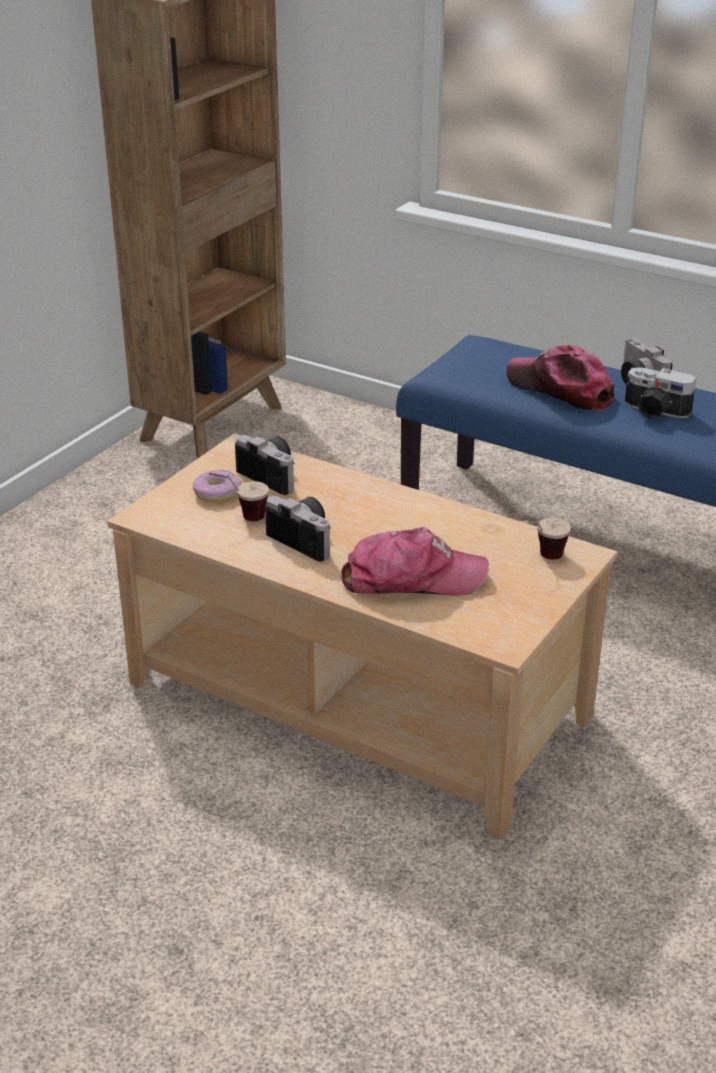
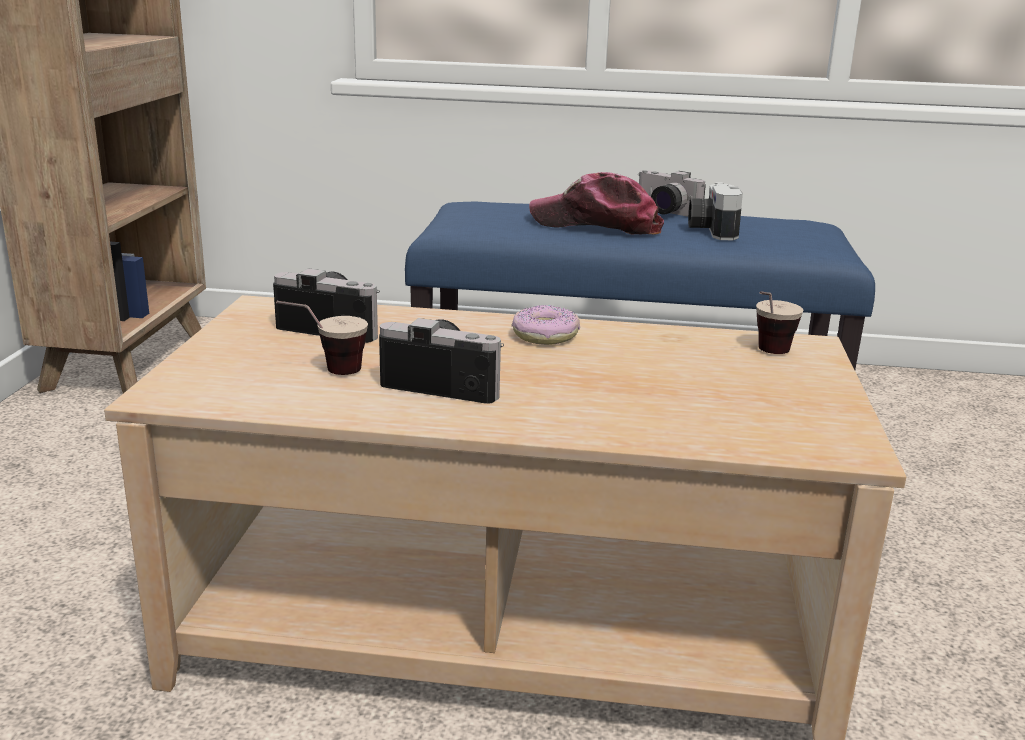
camera: 25 degrees left, 10 degrees down
(217, 493) = (266, 353): donut -> donut (544, 335)
(412, 579) = (639, 401): cap -> none
(654, 412) = (711, 230): camera -> camera turned 90 degrees clockwise

